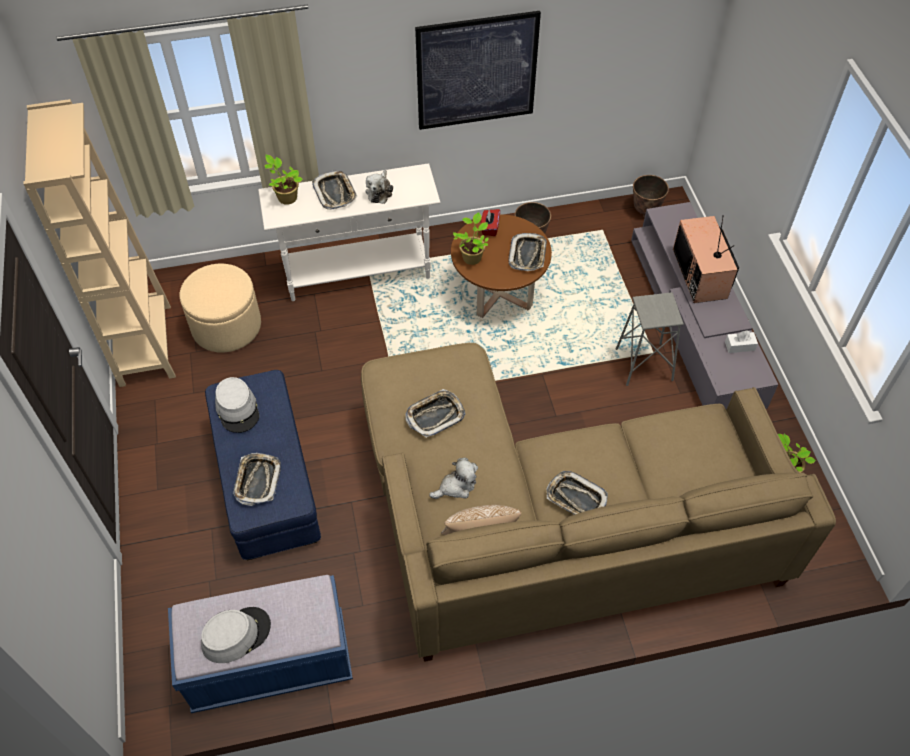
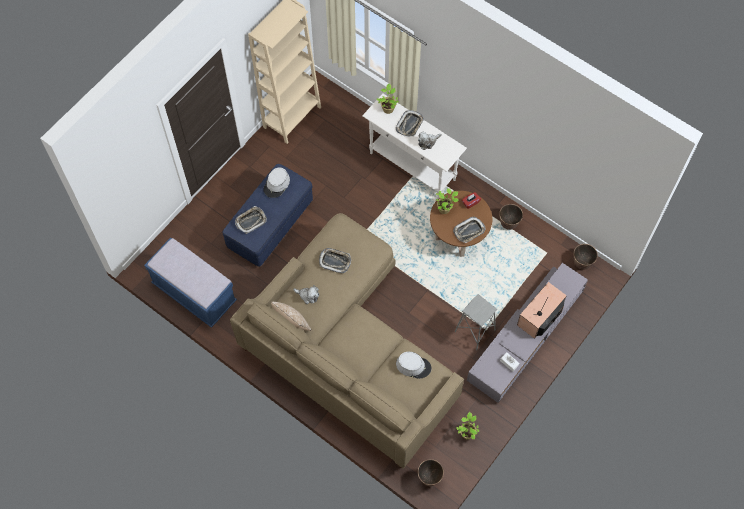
camera: 50 degrees right, 10 degrees up
(226, 326) = (331, 139): beige ottoman -> none
(236, 635) = (179, 269): grey hat -> grey hat (413, 366)
(476, 71) = (508, 127): picture -> none
(576, 498) = (344, 346): tray -> none
(822, 561) = (429, 478): none -> planter

